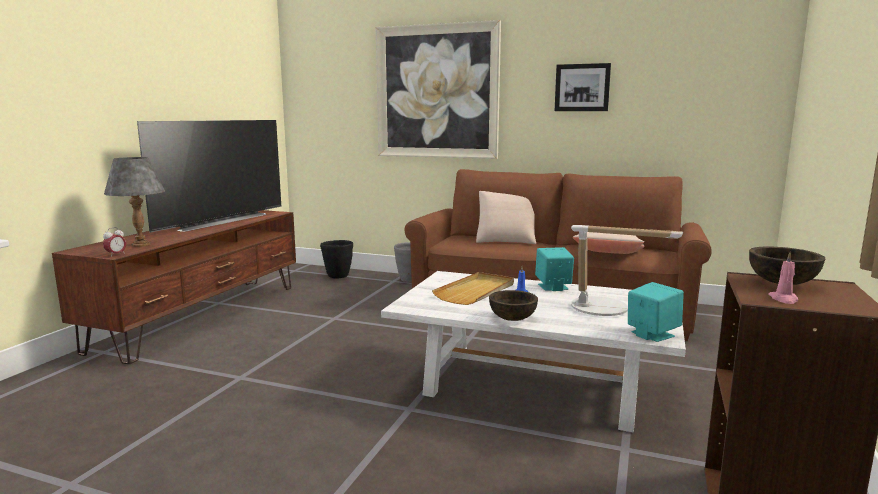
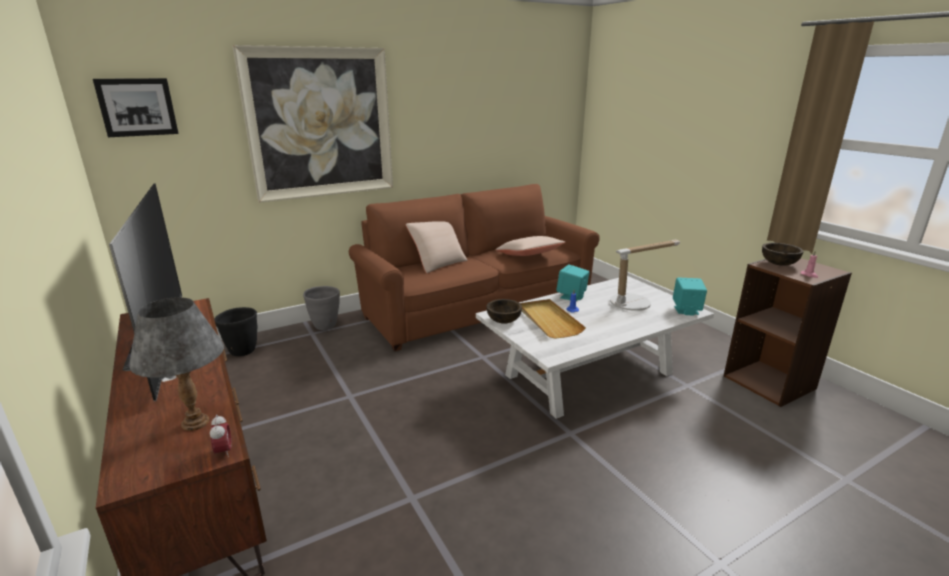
camera: 50 degrees left, 10 degrees up
(512, 318) = (620, 332): brown bowl -> brown bowl (504, 321)
(582, 87) = (457, 115): picture -> picture (137, 107)

